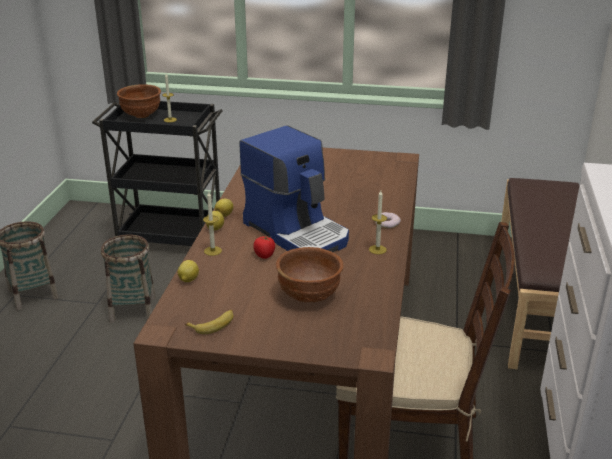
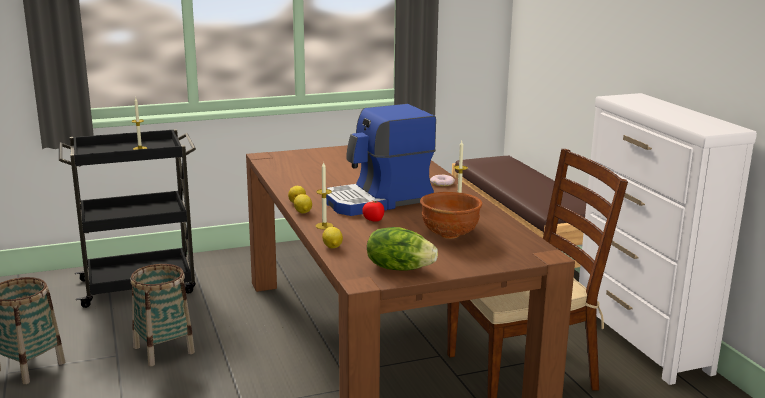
camera: 30 degrees left, 10 degrees down
(141, 116) = (103, 150): brown bowl -> none
(213, 325) = (399, 268): banana -> lettuce
(297, 232) = (378, 201): coffee machine -> coffee machine turned 135 degrees clockwise

